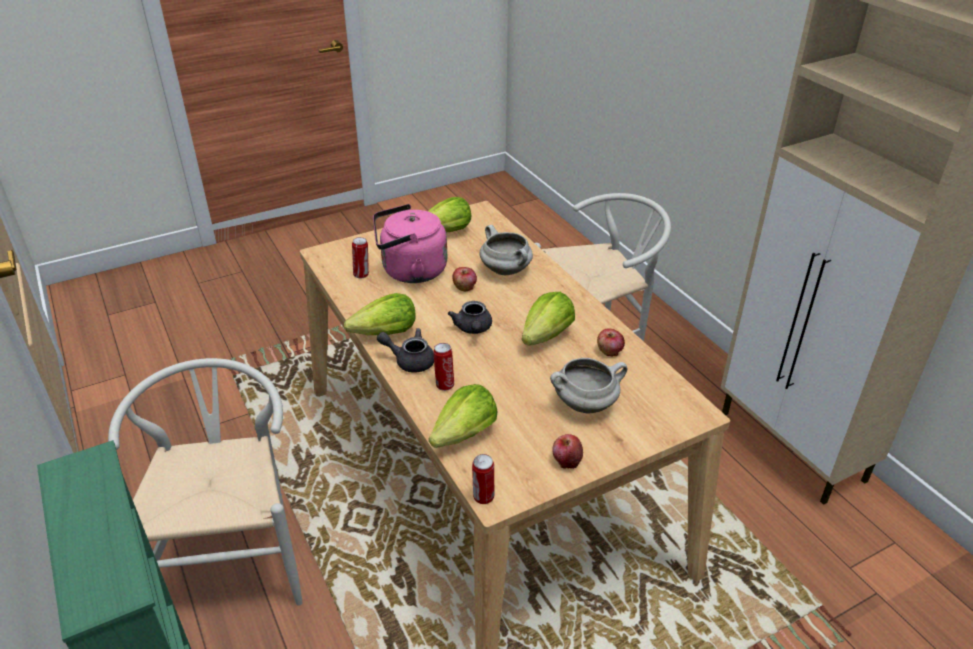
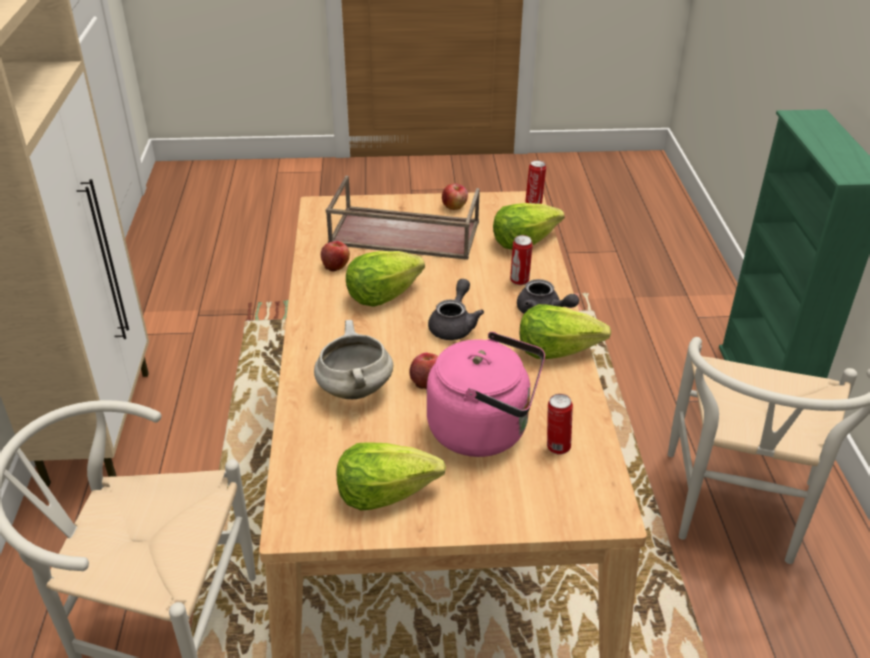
camera: 155 degrees left, 0 degrees up
(586, 404) = (403, 234): white cooking pot -> brown tray

